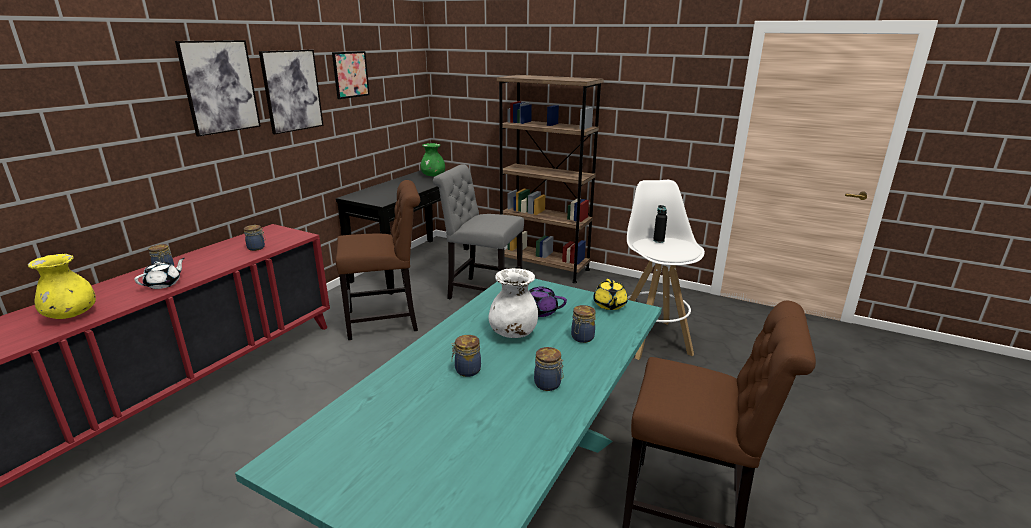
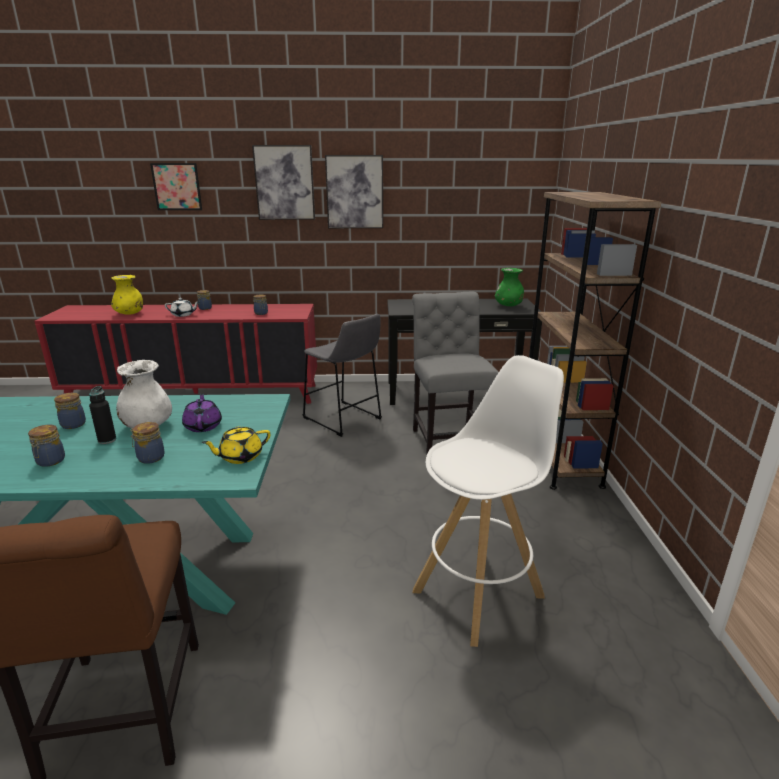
camera: 60 degrees right, 0 degrees up
(350, 74) = (430, 182): picture -> picture (177, 186)
(387, 321) = (344, 420): brown chair -> grey stool
(658, 241) = (497, 451): black bottle -> black bottle (107, 440)

